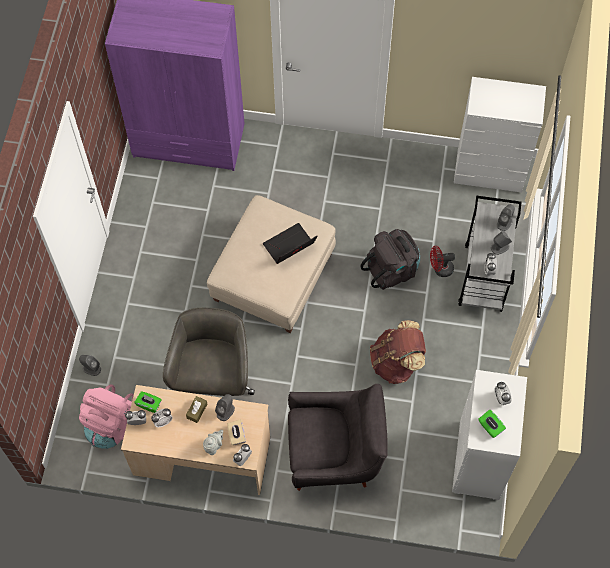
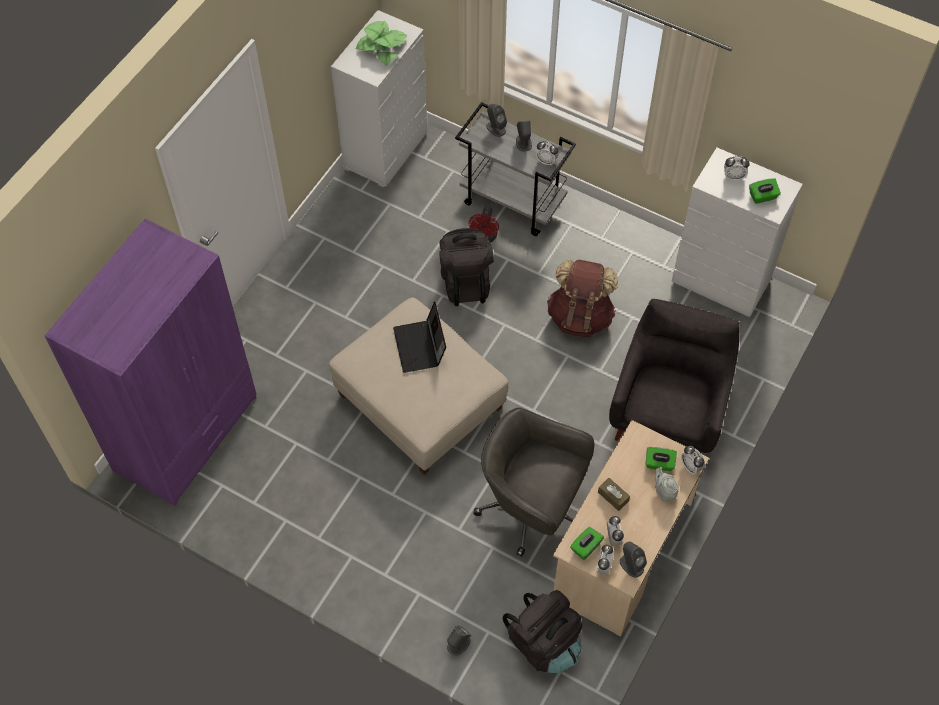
camera: 70 degrees left, 5 degrees down
(110, 424) = (544, 643): pink backpack -> black backpack
(225, 411) = (624, 466): grey speaker -> grey speaker (631, 565)
(237, 435) = (659, 464): beige tissue box -> green tissue box
(509, 102) = (382, 46): none -> potted plant

